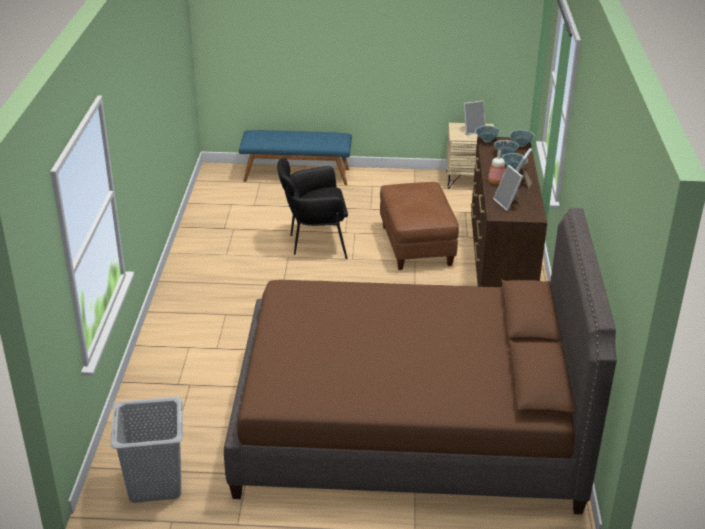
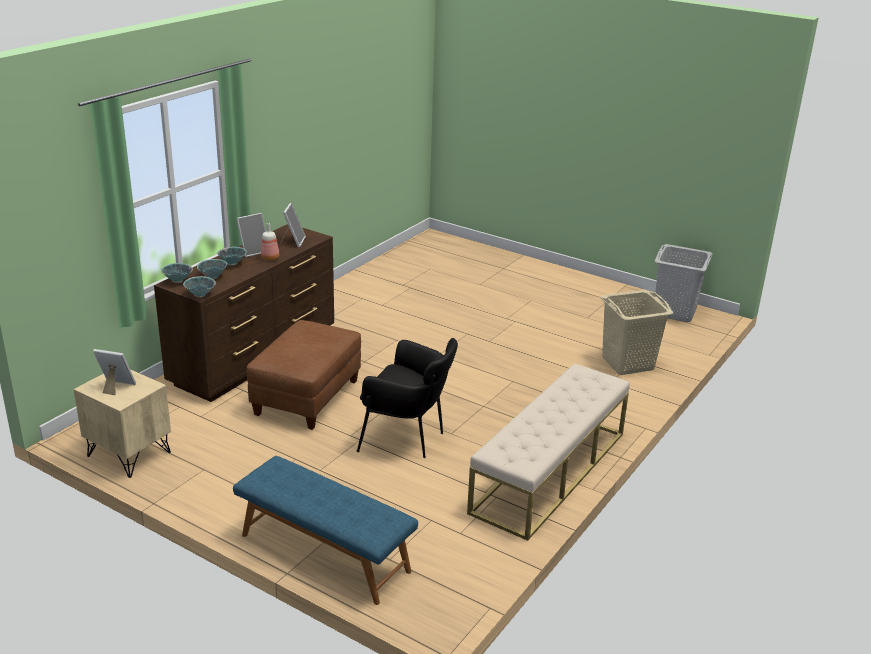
camera: 150 degrees left, 5 degrees down
(182, 376) = (627, 363): none -> beige laundry basket
(198, 253) = (549, 472): none -> beige bench
(407, 423) = (477, 290): brown bed -> none

